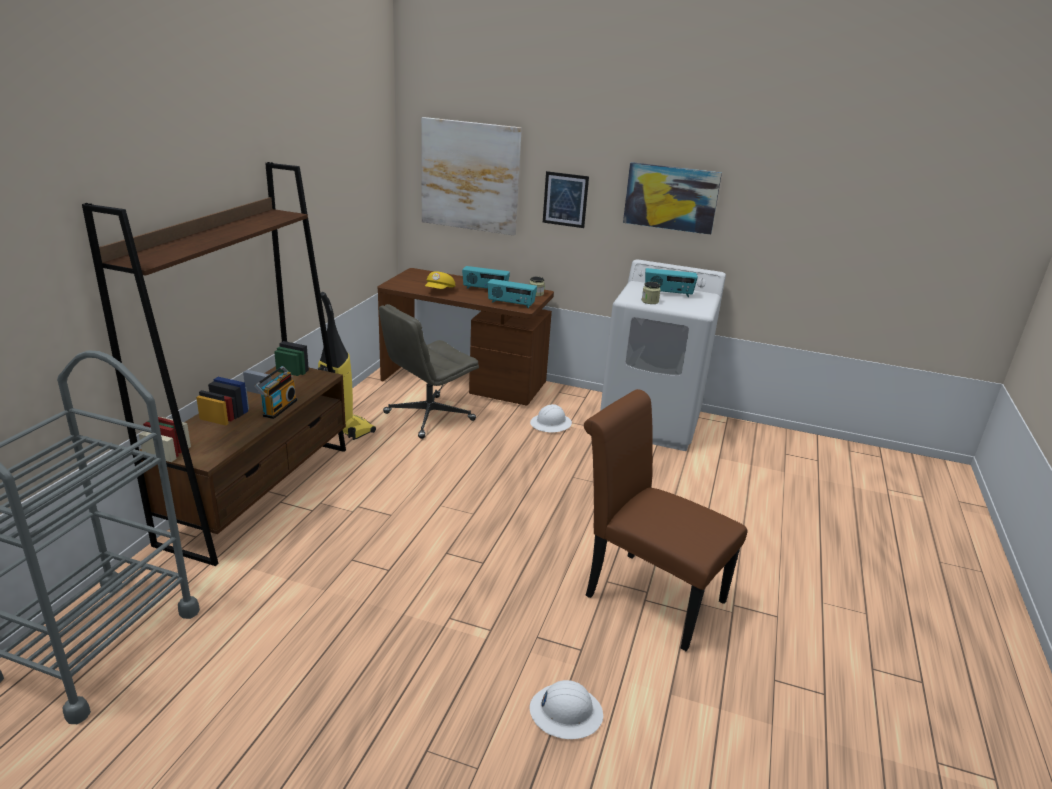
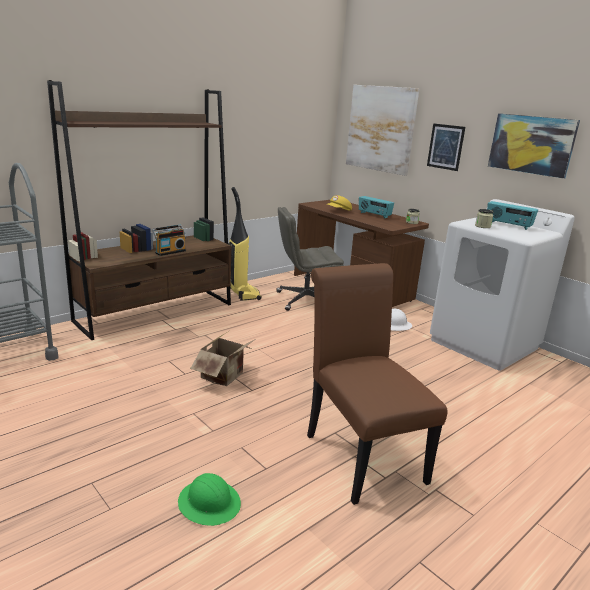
camera: 30 degrees right, 5 degrees down
(439, 556) = (225, 377): none -> cardboard box
(511, 304) = (383, 224): radio -> none
(566, 712) = (209, 503): white hard hat -> green hard hat

